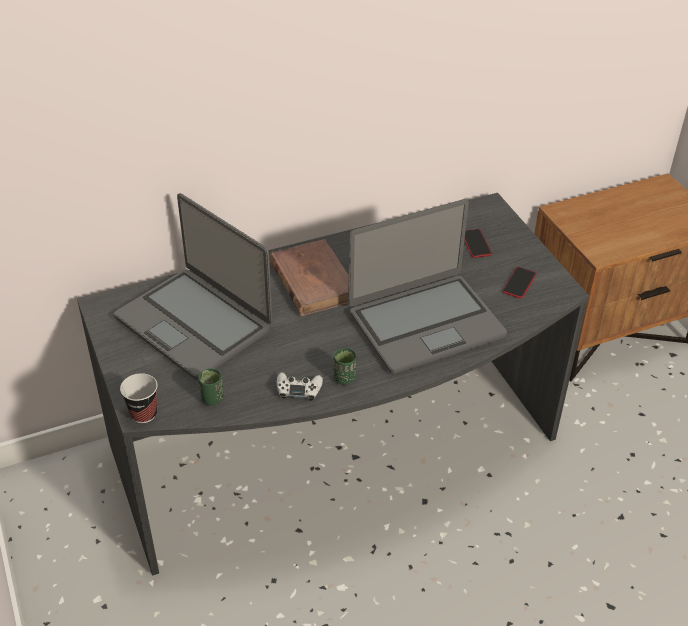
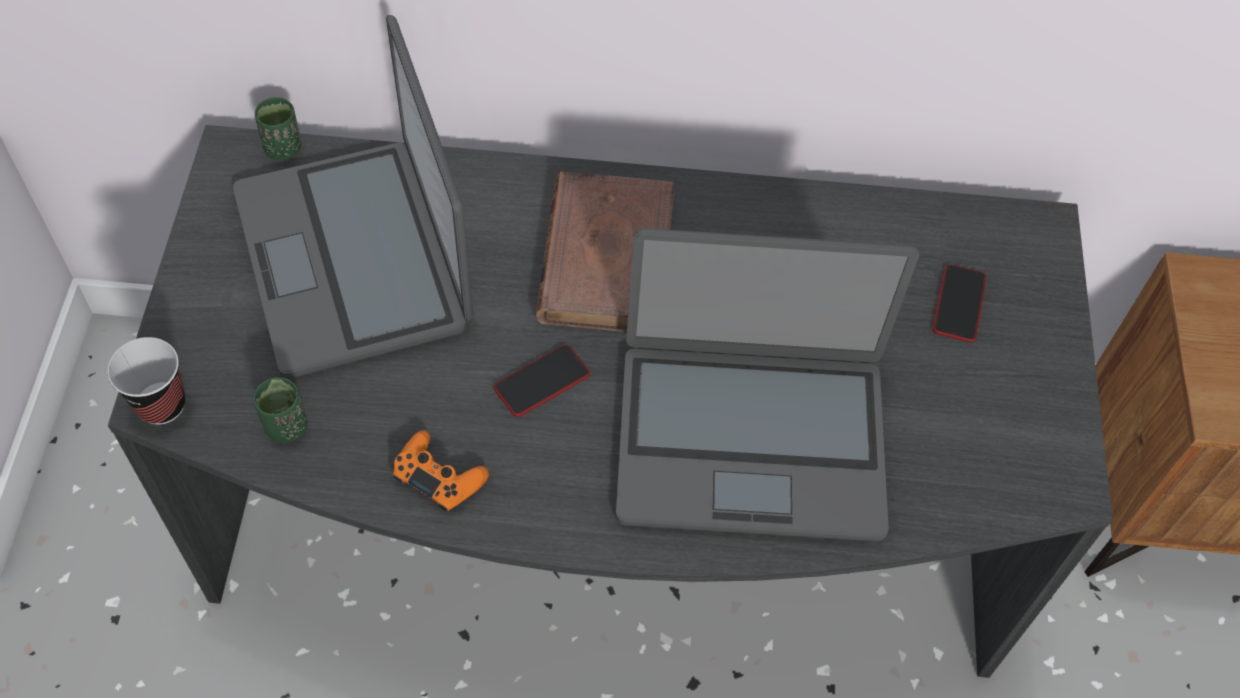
camera: 25 degrees right, 15 degrees up
(299, 389) = (438, 477): white game controller -> orange game controller
(344, 378) = (531, 490): green cup -> green cup (283, 148)
(519, 283) = (987, 430): phone -> phone (541, 381)

